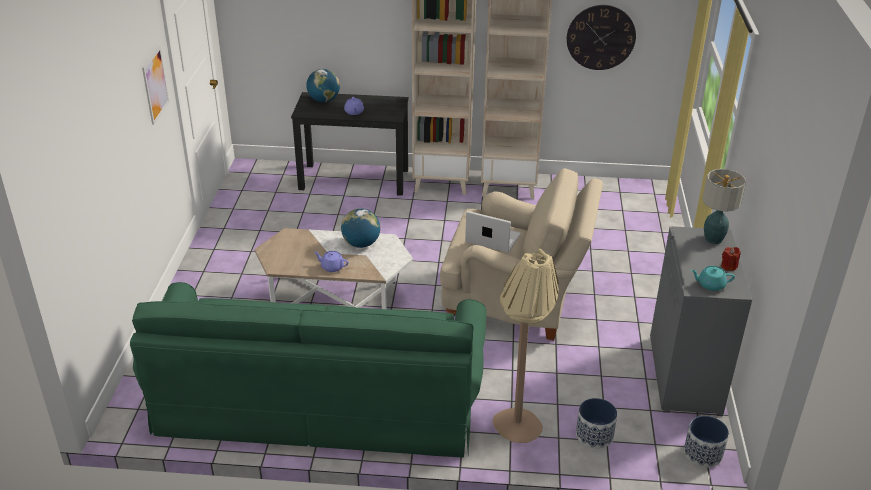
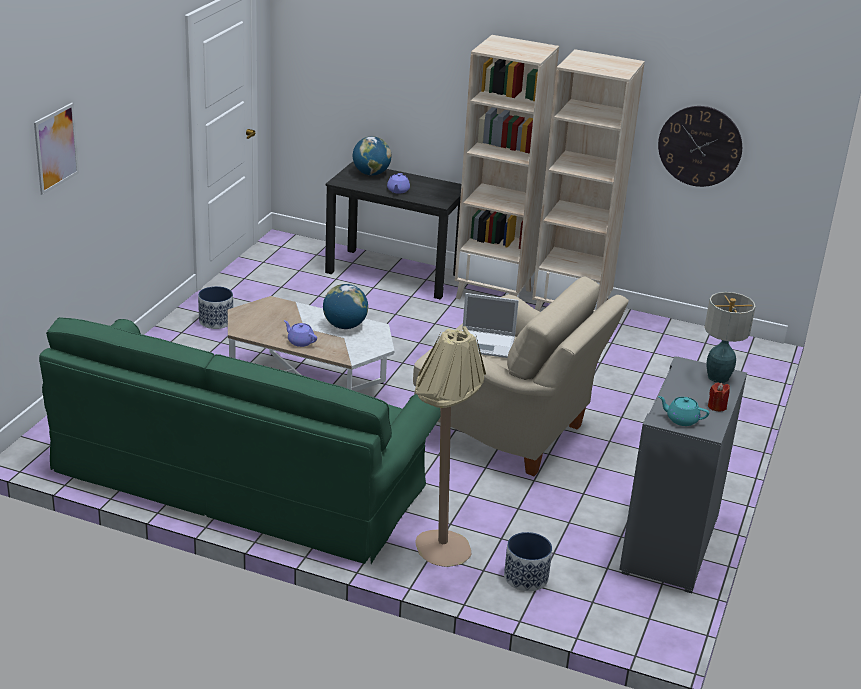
camera: 15 degrees right, 5 degrees down
(155, 85) = (160, 112): picture -> picture (56, 148)
(491, 238) = (487, 344): laptop -> laptop turned 150 degrees clockwise
(703, 454) = (644, 624): planter -> planter (216, 321)

